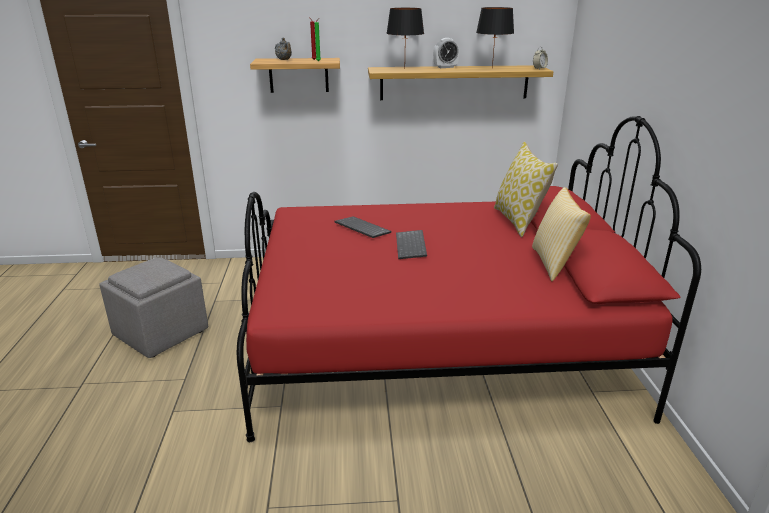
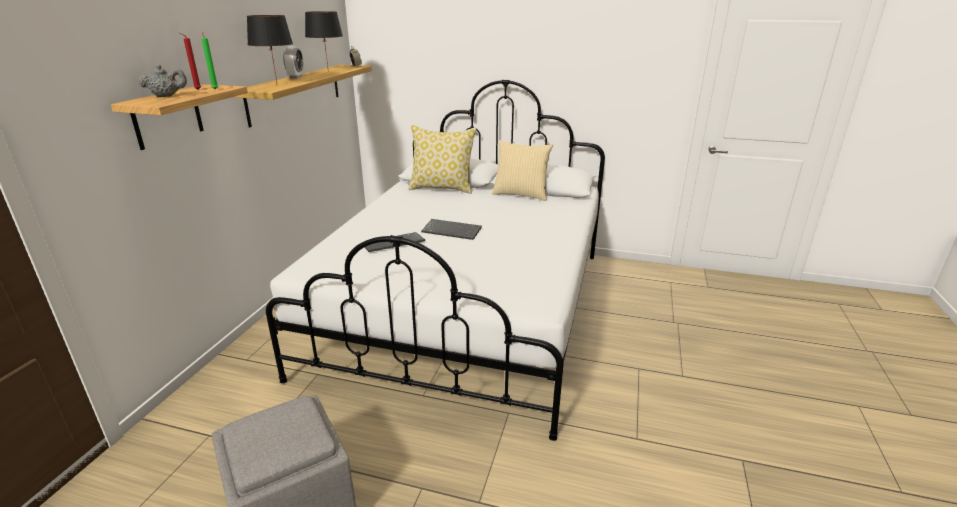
camera: 70 degrees left, 0 degrees up
(435, 344) = (467, 309): red bed -> white bed

